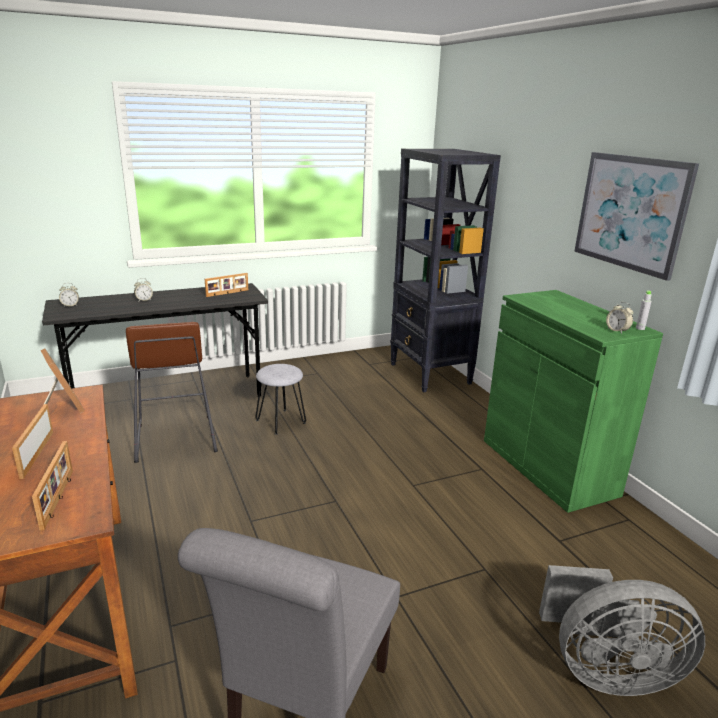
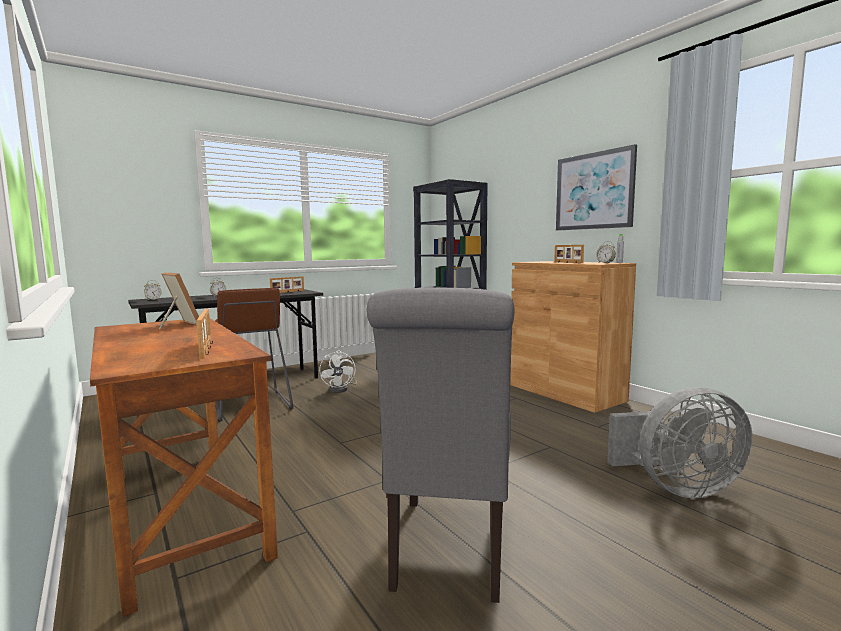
camera: 10 degrees left, 15 degrees down
(35, 454) = (169, 338): picture frame -> picture frame (567, 262)
(281, 421) = (341, 389): grey stool -> white fan
(548, 467) = (565, 392): green cabinet -> brown cabinet

